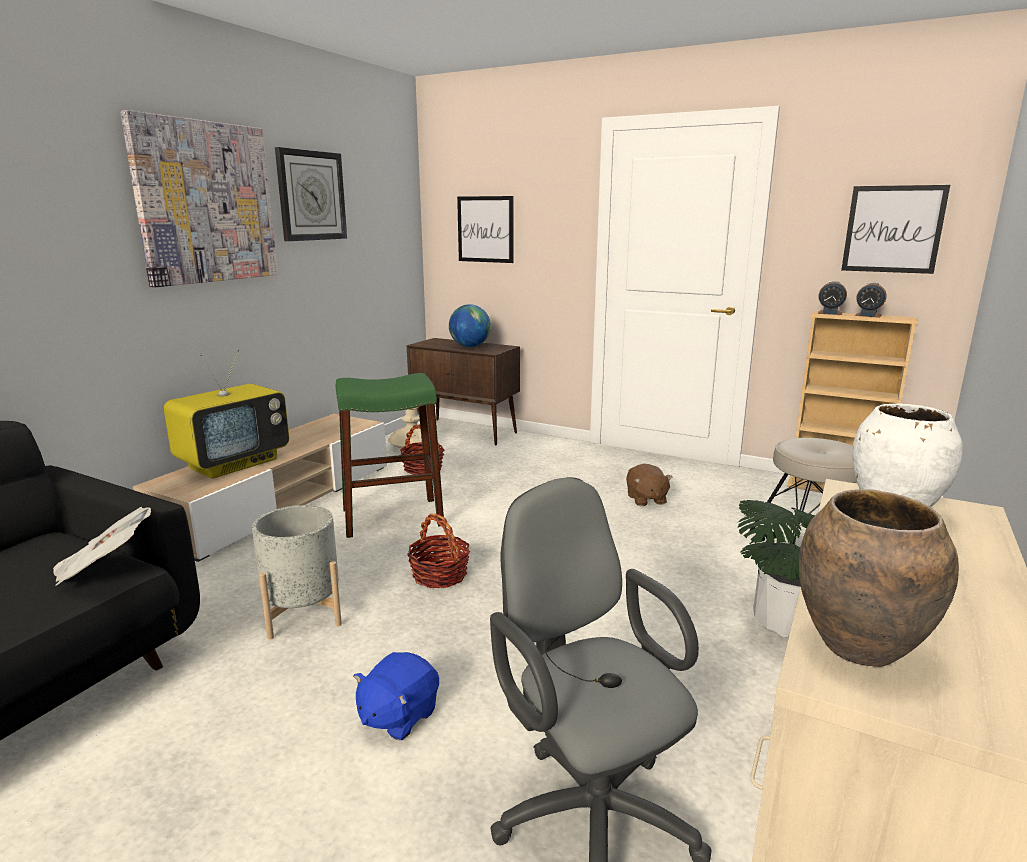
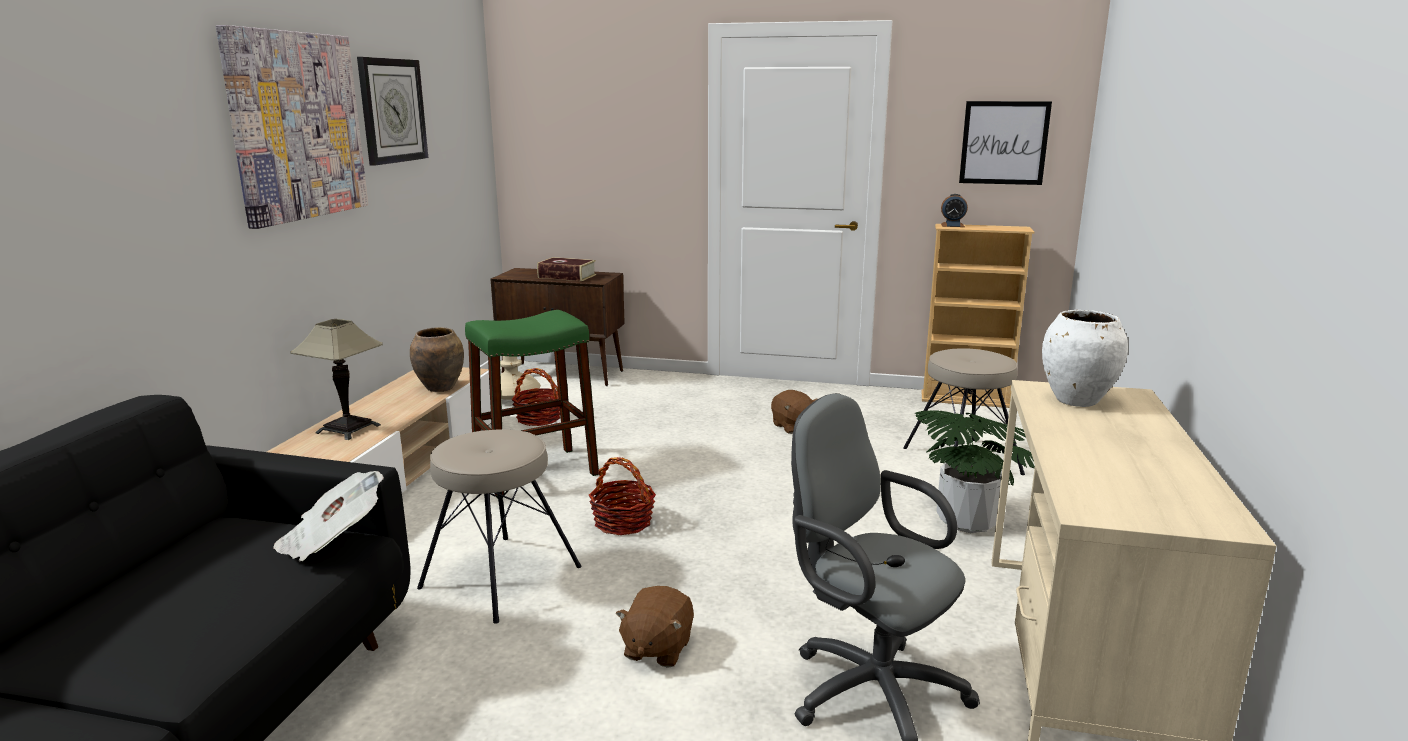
camera: 15 degrees left, 0 degrees up
(234, 463) = (348, 429): television -> table lamp
(303, 613) = (499, 576): grey planter -> beige stool
(398, 716) = (657, 648): blue plush toy -> brown plush toy
(470, 346) = (567, 276): globe -> book
(485, 229) = (575, 142): picture -> none
(859, 647) = (1100, 493): brown vase -> brown vase (441, 388)
(868, 315) = (988, 226): alarm clock -> none

